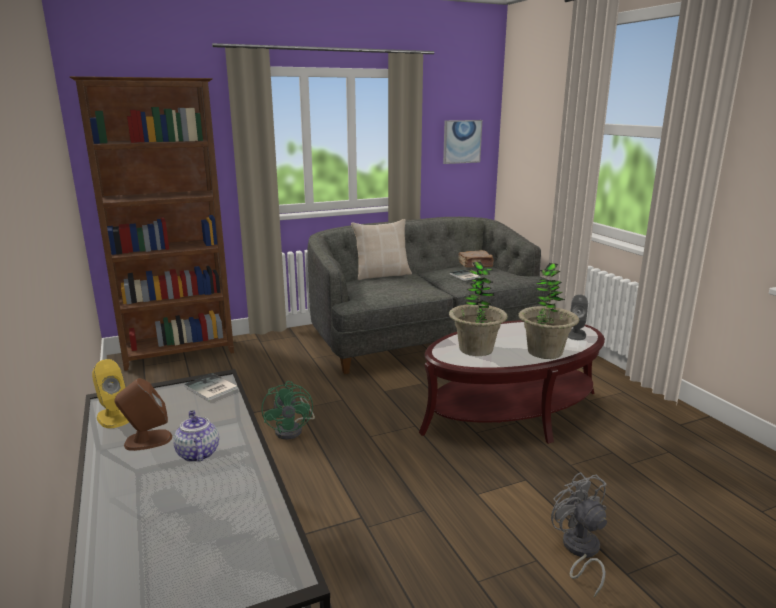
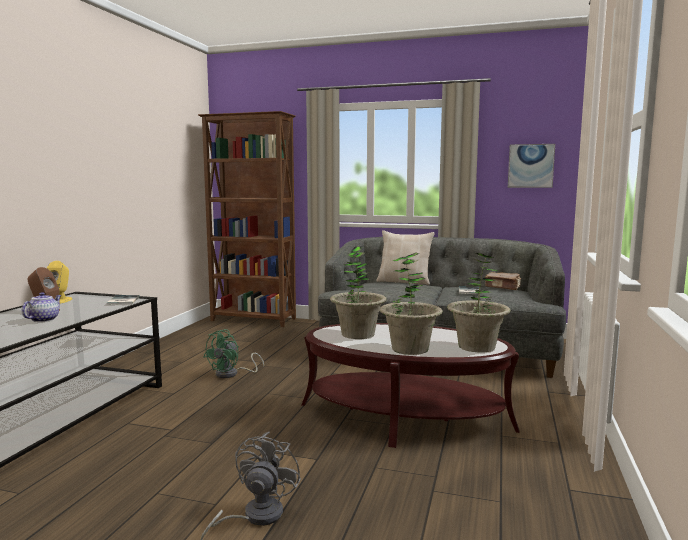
camera: 40 degrees right, 10 degrees down
(575, 334) = (476, 347): grey speaker -> potted plant

